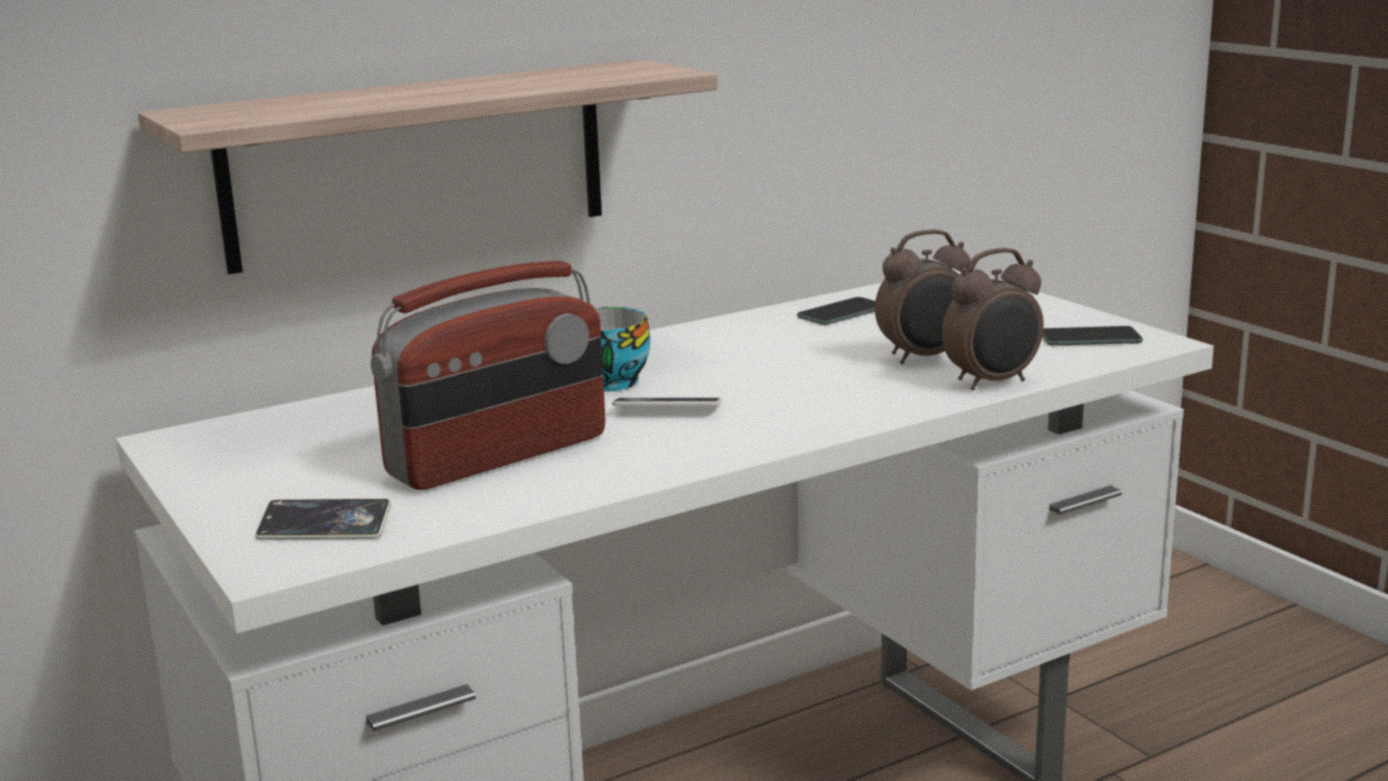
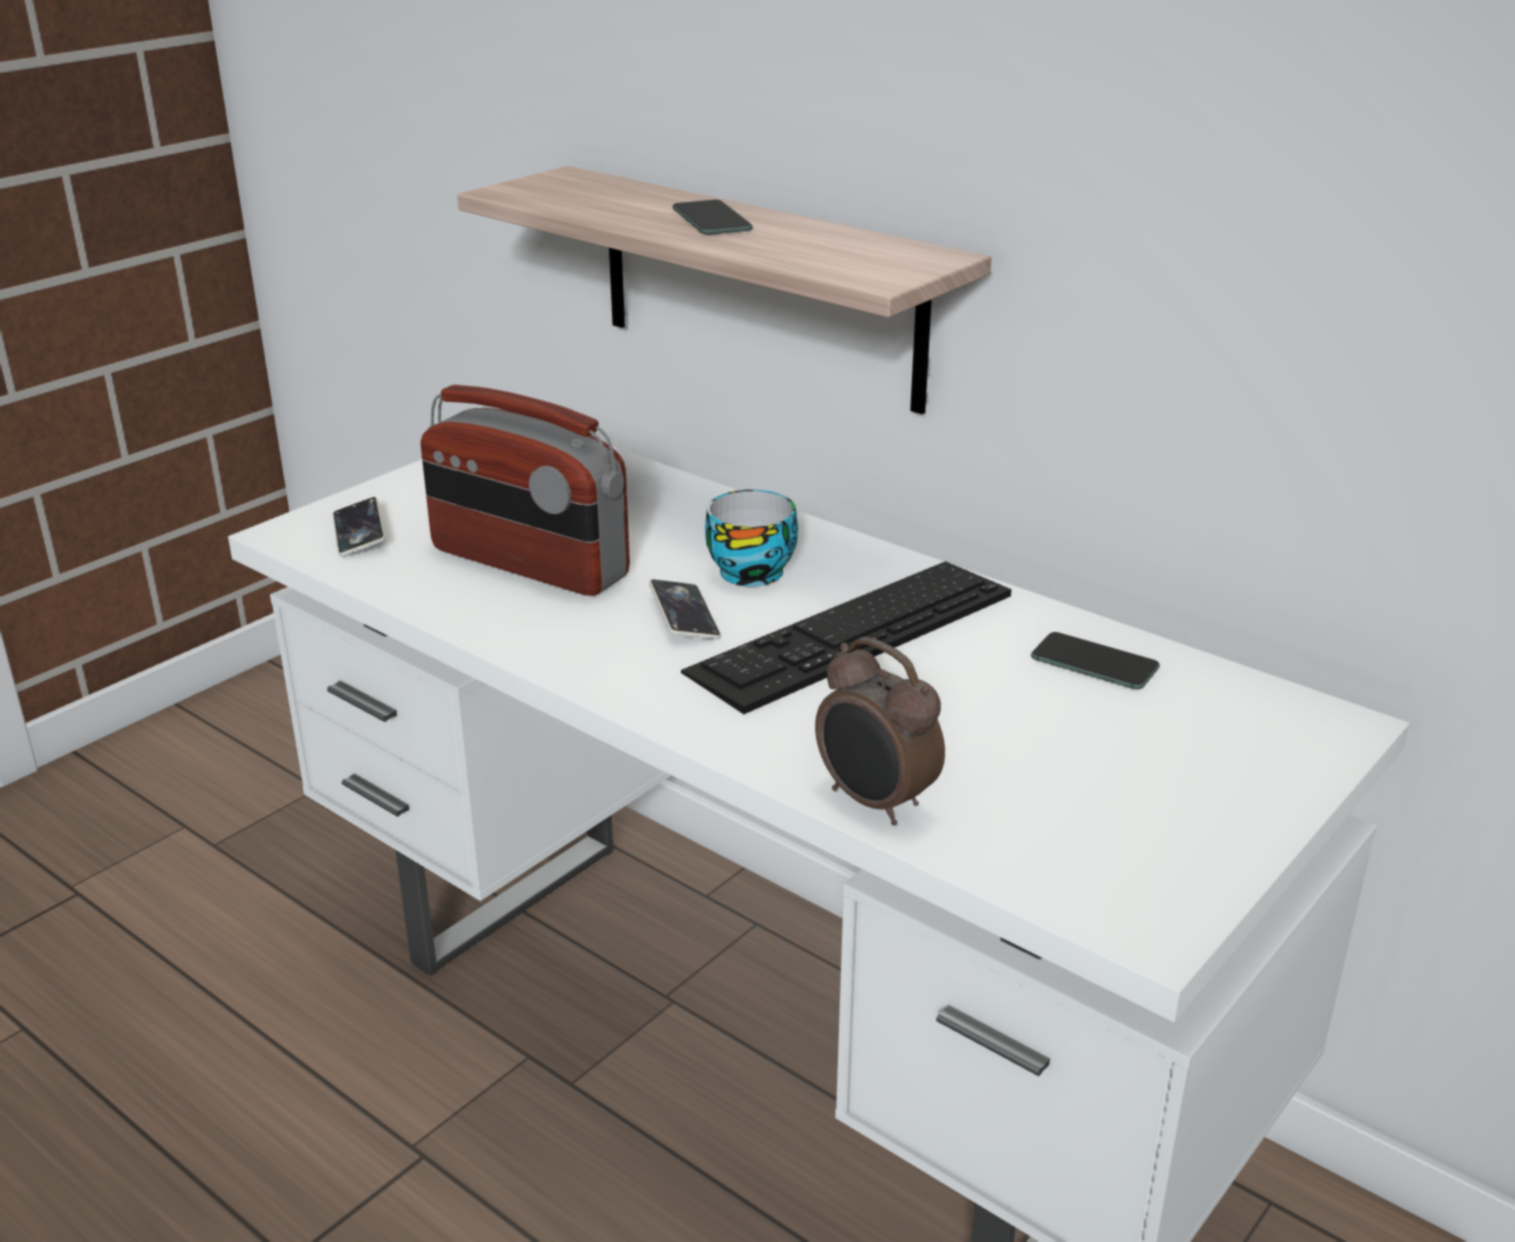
camera: 70 degrees right, 10 degrees up
(744, 364) = (852, 632): none -> keyboard
(924, 358) = (945, 743): alarm clock -> none
(1090, 338) = (1124, 867): phone -> phone (711, 219)

